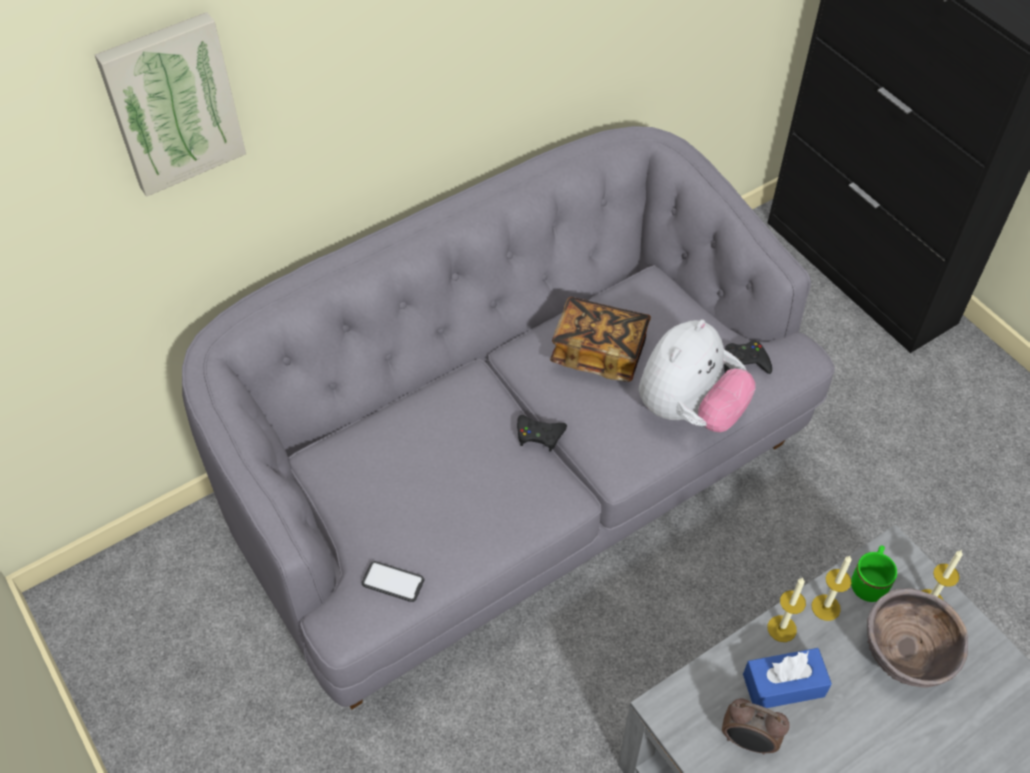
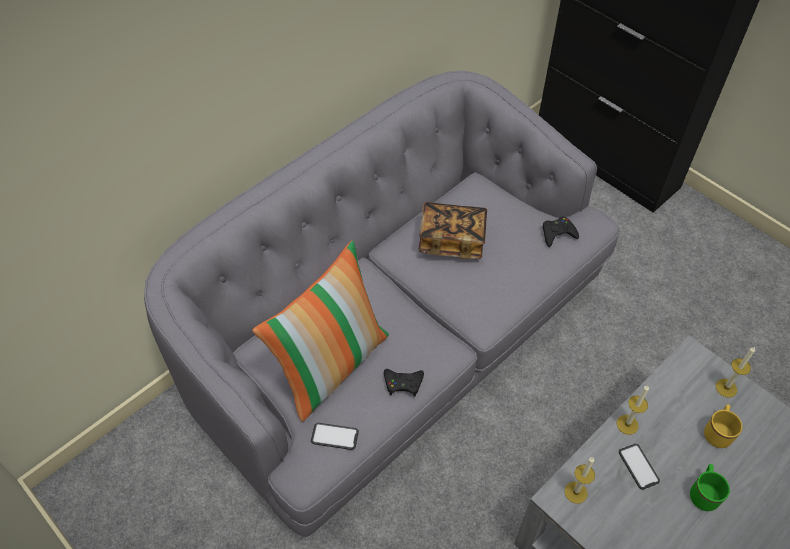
camera: 10 degrees left, 0 degrees up
(172, 103) = (116, 84): picture -> none
(408, 490) = (331, 364): none -> pillow
(539, 435) = (420, 308): black game controller -> black game controller (403, 383)
(689, 410) = (526, 273): plush toy -> none
(748, 741) = (623, 513): alarm clock -> none
(783, 685) = (638, 466): blue tissue box -> phone
(825, 607) = (654, 403): candle -> candle (575, 492)
(870, 581) = (681, 379): green mug -> green mug (704, 493)
(903, 658) = (718, 432): brown bowl -> yellow mug

